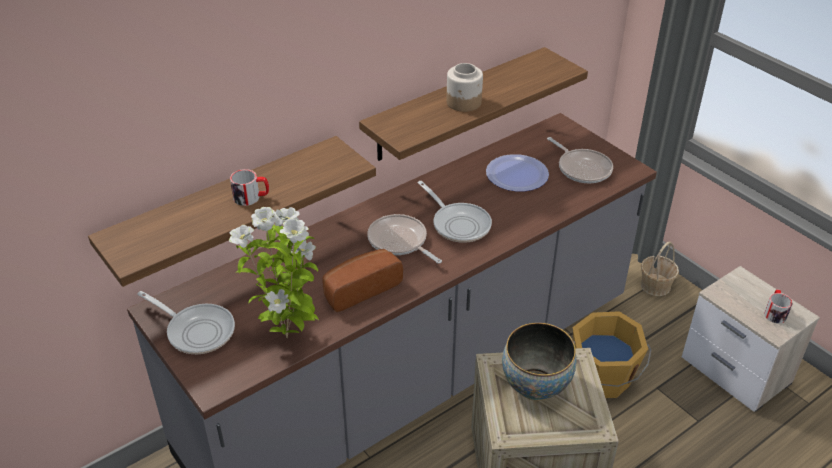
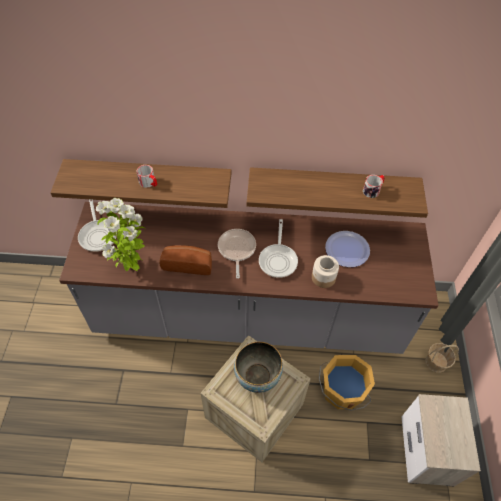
camera: 40 degrees right, 15 degrees up
(464, 102) = (321, 190): jar -> jar (323, 278)
(582, 168) = (391, 271): frying pan -> none
(774, 312) = (452, 444): mug -> mug (373, 190)

